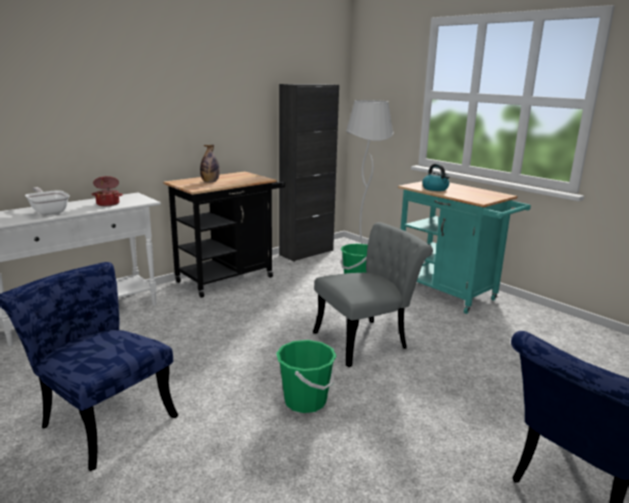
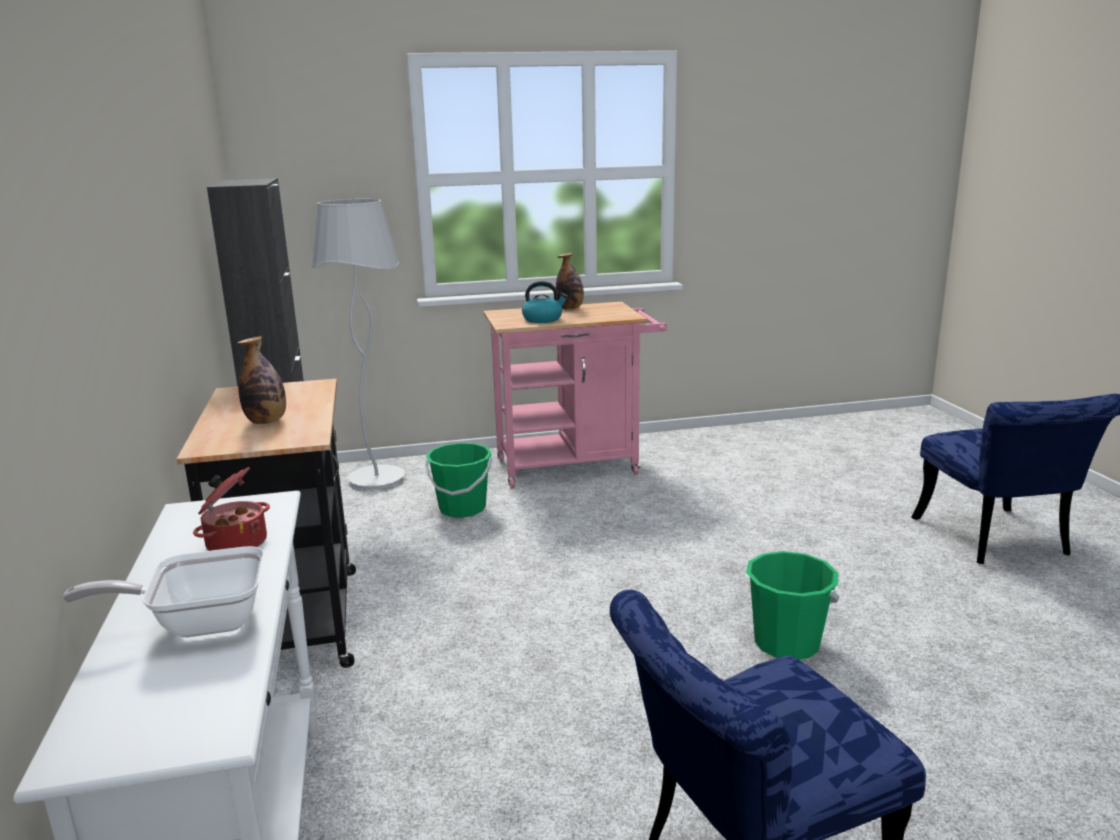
camera: 60 degrees left, 0 degrees up
(367, 340) = (654, 554): grey chair -> none
(450, 294) = (576, 465): turquoise cart -> pink cart
(472, 190) = (570, 308): none -> bottle

